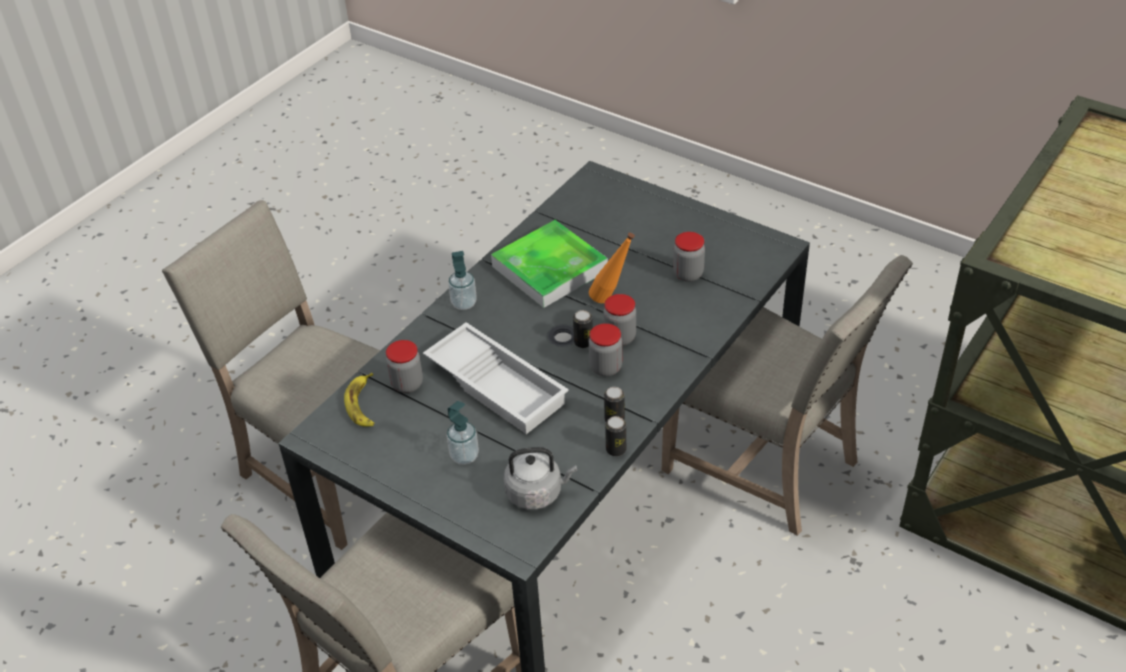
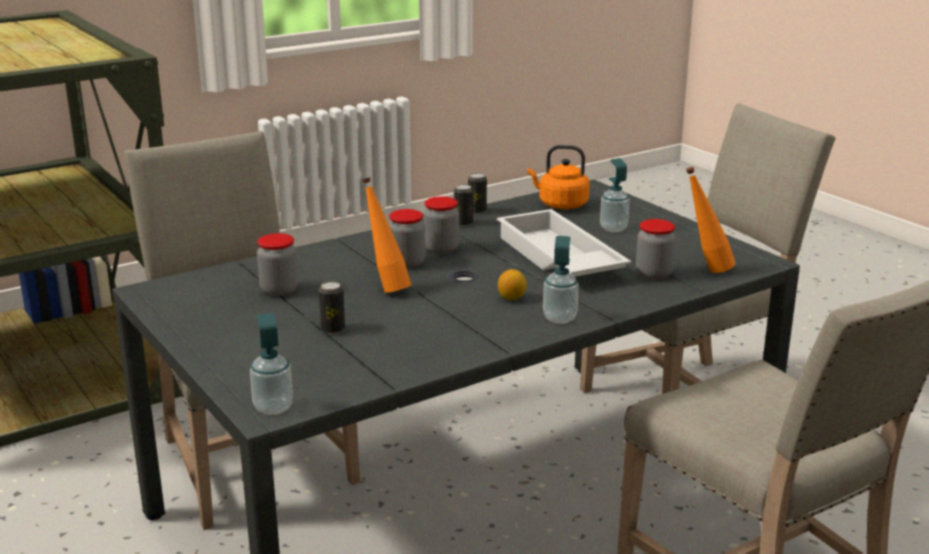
camera: 160 degrees left, 20 degrees down
(363, 405) = (705, 270): banana -> orange bottle
(510, 317) = (511, 298): none -> lemon
(537, 493) = (560, 204): grey kettle -> orange kettle
(549, 268) = (431, 326): tray -> none
(583, 342) = (448, 266): can -> can (332, 329)
(594, 180) = (273, 407): none -> soap dispenser

